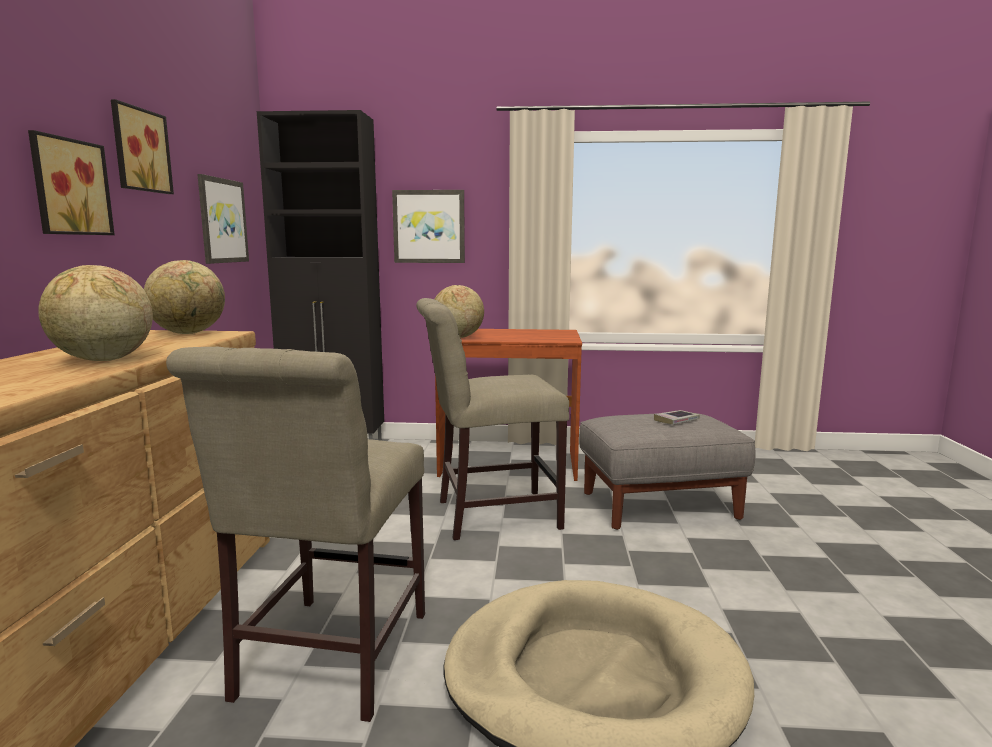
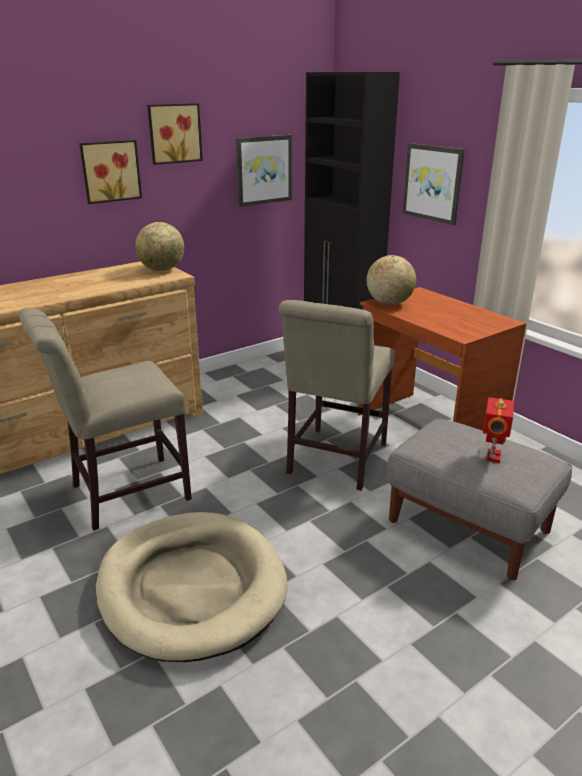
camera: 50 degrees right, 15 degrees up
(103, 360) = (70, 290): globe -> none
(490, 514) = (334, 461): beige chair -> beige chair turned 105 degrees counterclockwise
(676, 421) = (492, 456): book -> toy robot

